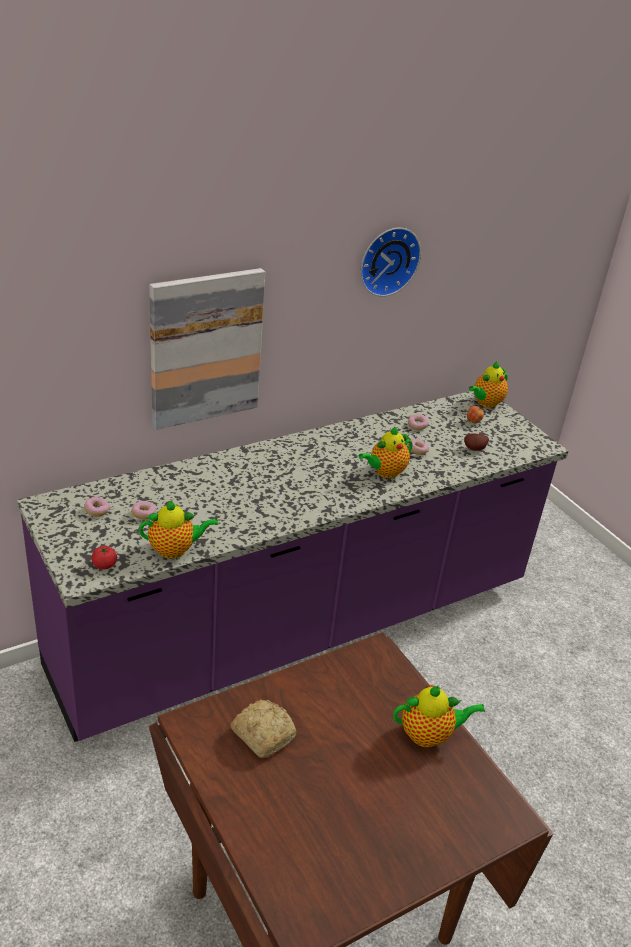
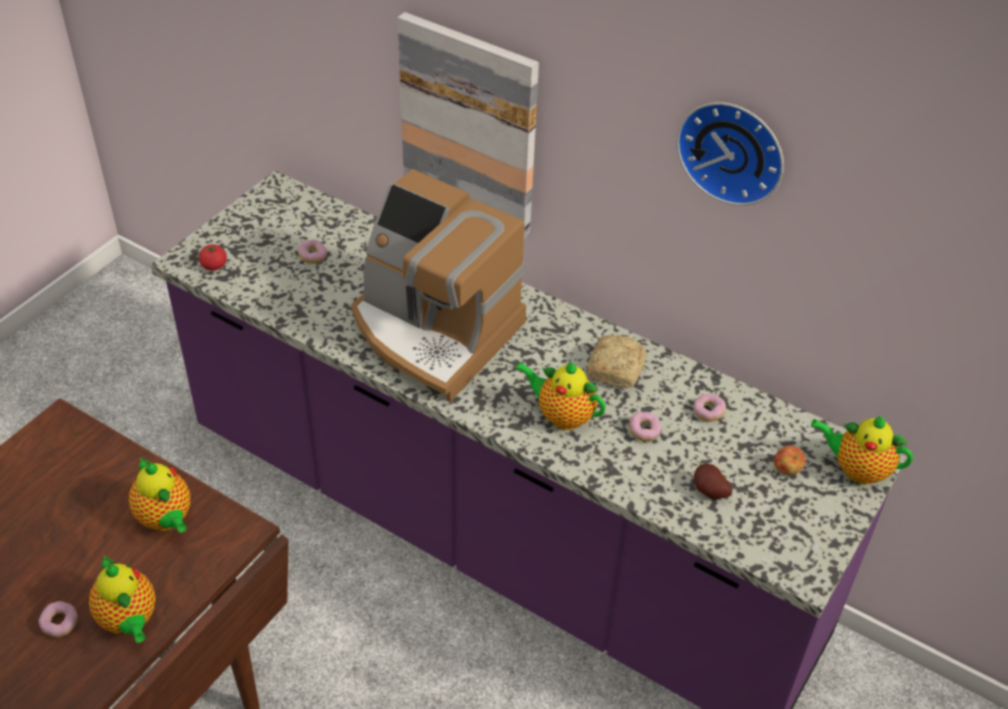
camera: 65 degrees right, 10 degrees up
(97, 511) = (294, 225): donut -> donut (60, 624)
(175, 550) = (271, 301): teapot -> teapot (166, 519)
(263, 733) = (69, 481): bread -> bread (617, 368)
(272, 491) = (433, 332): none -> coffee machine

